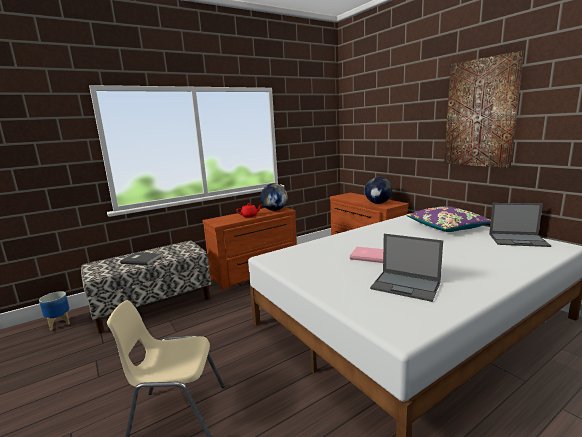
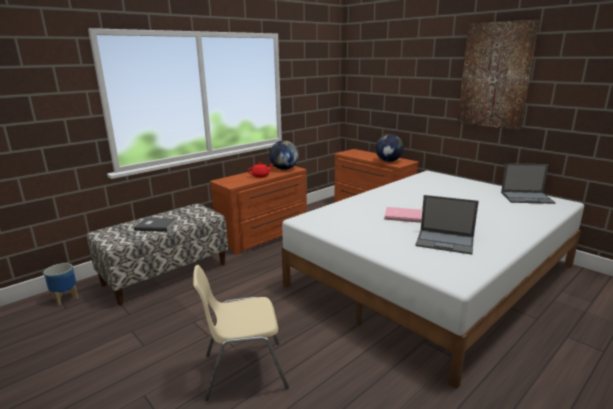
camera: 10 degrees left, 5 degrees up
(447, 227) = (461, 186): purple pillow -> none

